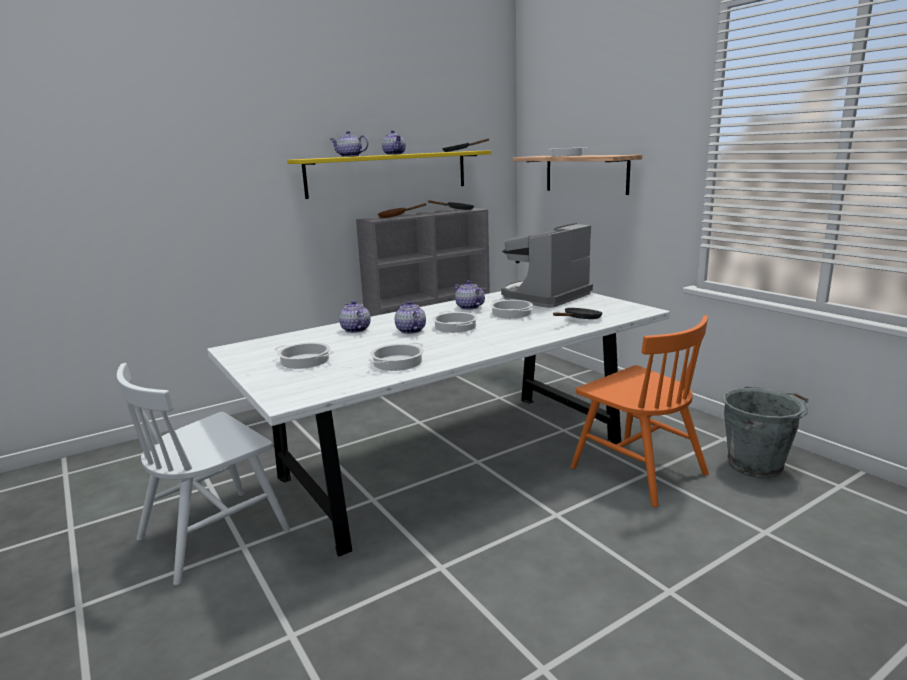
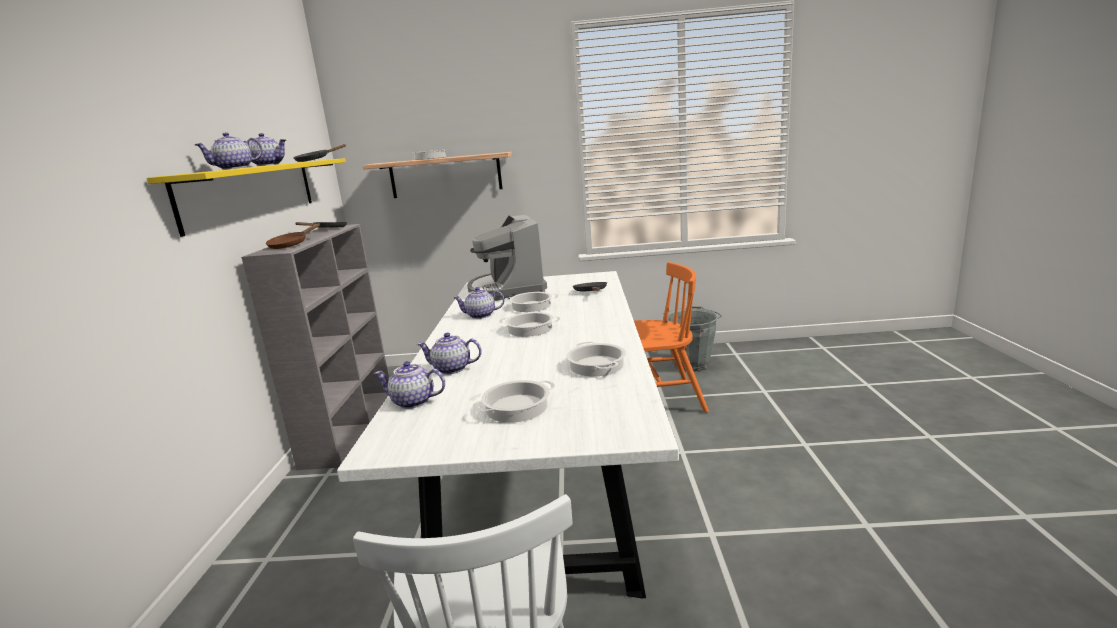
camera: 55 degrees left, 0 degrees up
(410, 331) = (506, 346): teapot -> teapot (412, 402)

